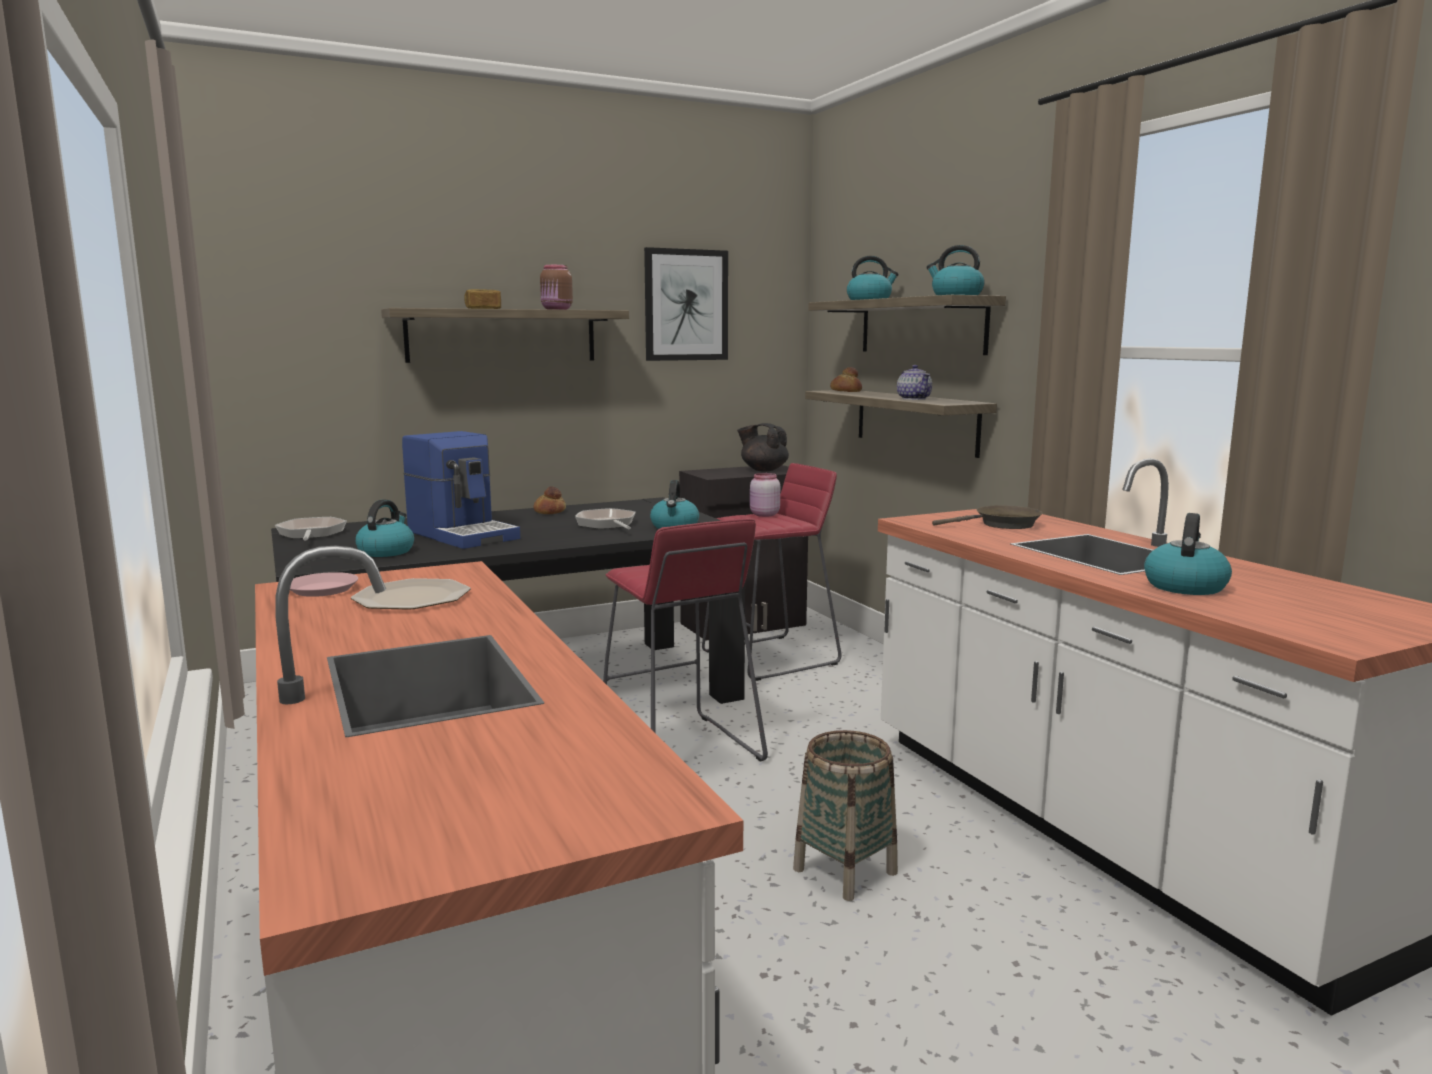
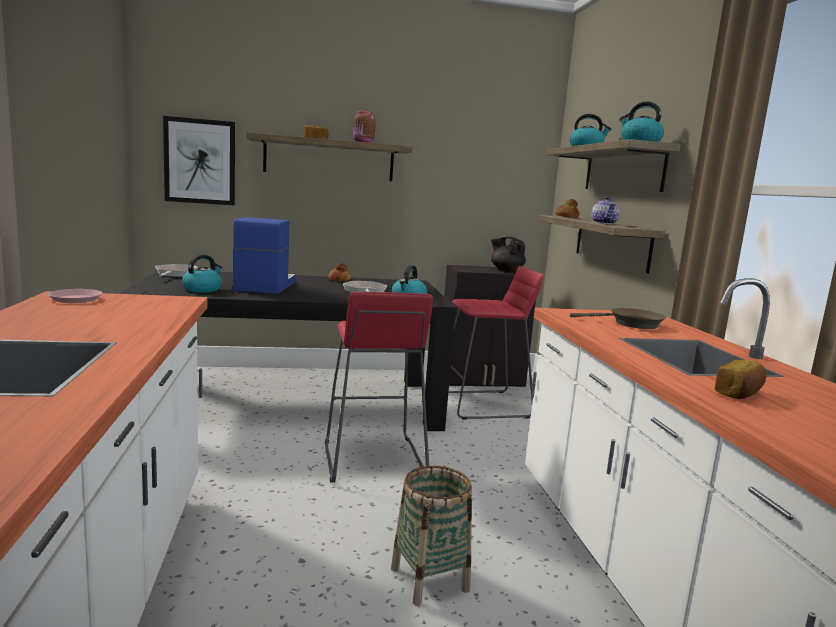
camera: 15 degrees right, 0 degrees up
(412, 597) = (118, 311): plate -> none
(463, 535) = (264, 286): coffee machine -> coffee machine turned 150 degrees counterclockwise
(686, 305) = (463, 148): picture -> picture (200, 161)
(763, 515) = (491, 301): pink jar -> none
(1184, 586) = (740, 393): kettle -> bread

